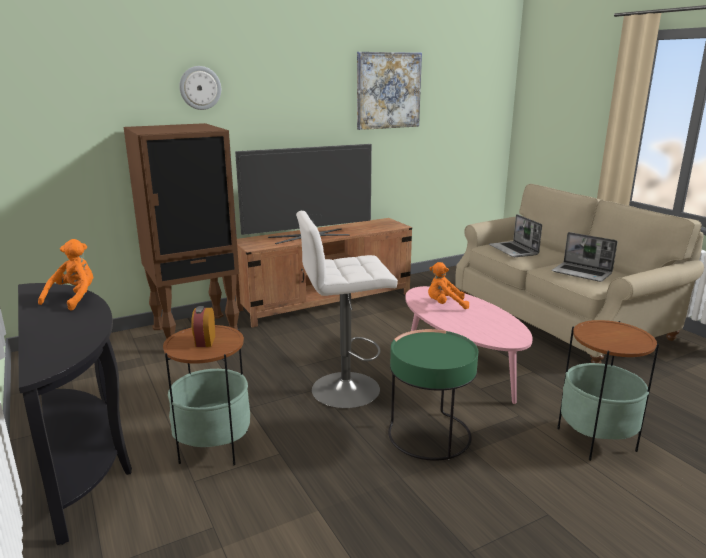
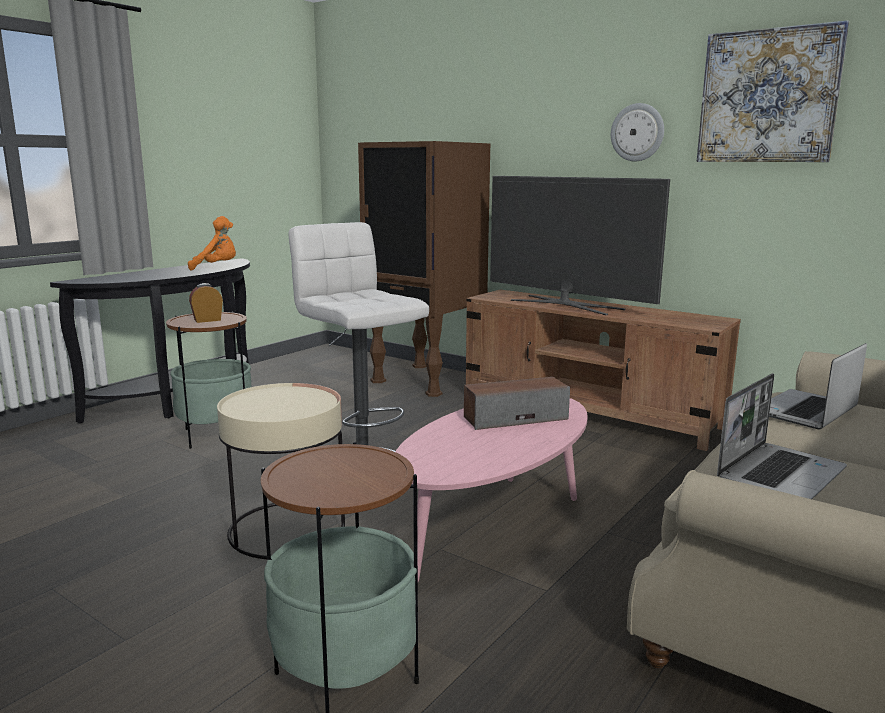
camera: 65 degrees right, 5 degrees down
(200, 88) = (491, 101): wall clock -> wall clock (637, 132)
(429, 435) = (286, 529): green side table -> beige side table
(445, 305) = (515, 418): orange plush toy -> speaker
(582, 273) = (780, 474): laptop -> laptop turned 150 degrees counterclockwise

